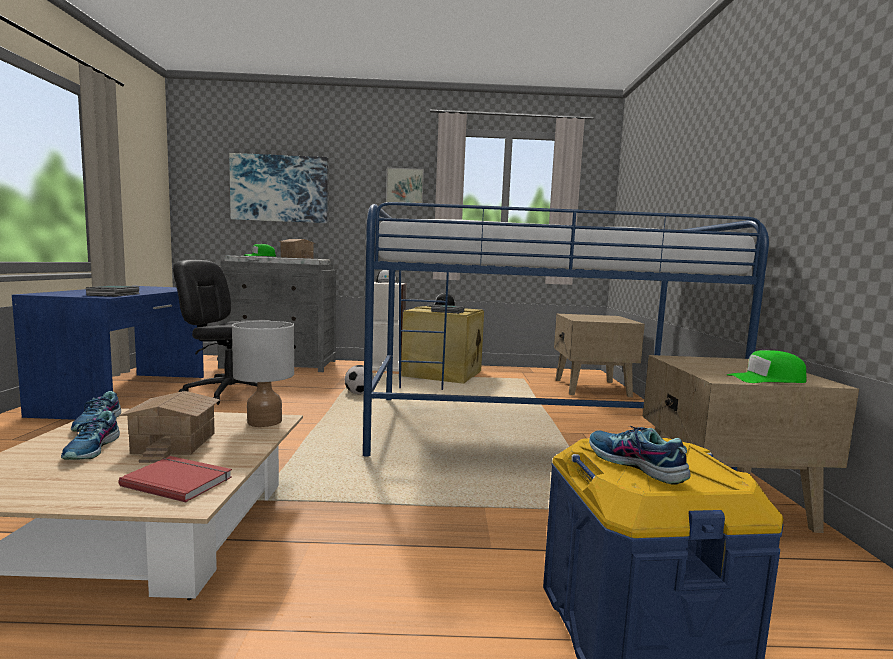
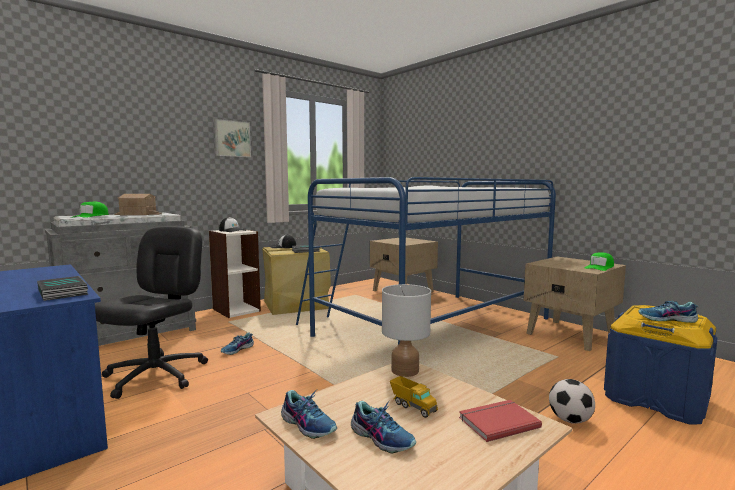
camera: 40 degrees left, 0 degrees up
(176, 443) = (413, 407): toy house -> toy truck
(230, 392) = (156, 375): black office chair -> black office chair turned 135 degrees clockwise
(279, 189) = (92, 135): picture -> none
(312, 392) = (237, 350): none -> shoe
(359, 393) = (277, 338): football -> football (570, 420)

